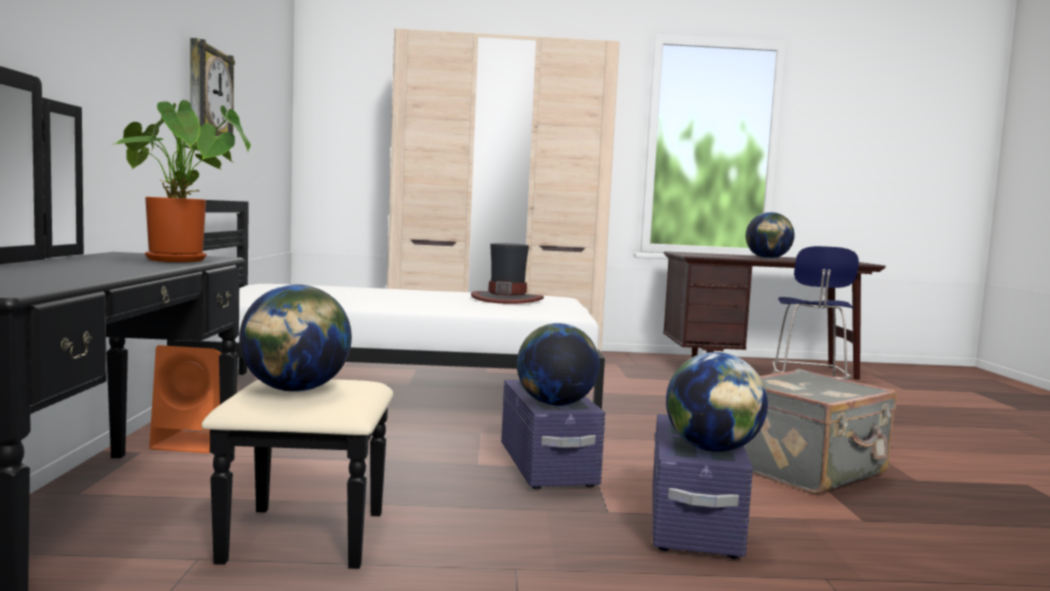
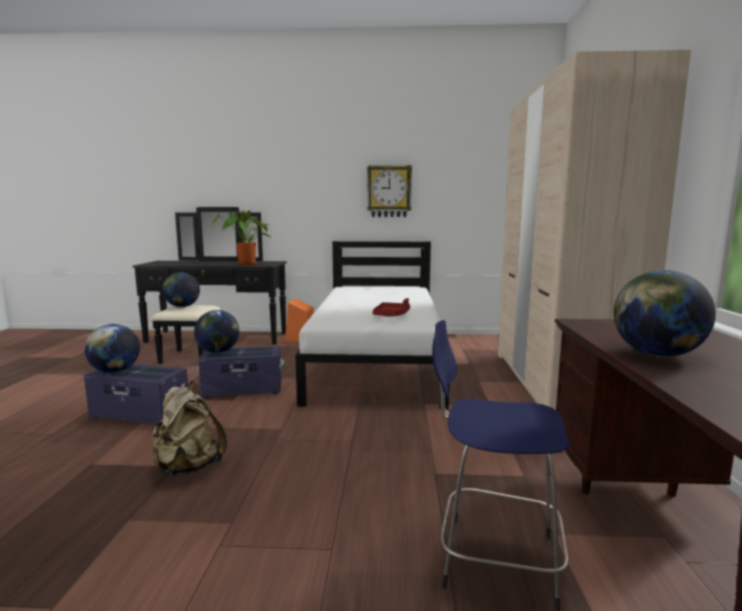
camera: 95 degrees right, 5 degrees up
(507, 299) = (392, 315): hat -> red tray
(807, 470) = (188, 468): grey suitcase -> beige backpack

